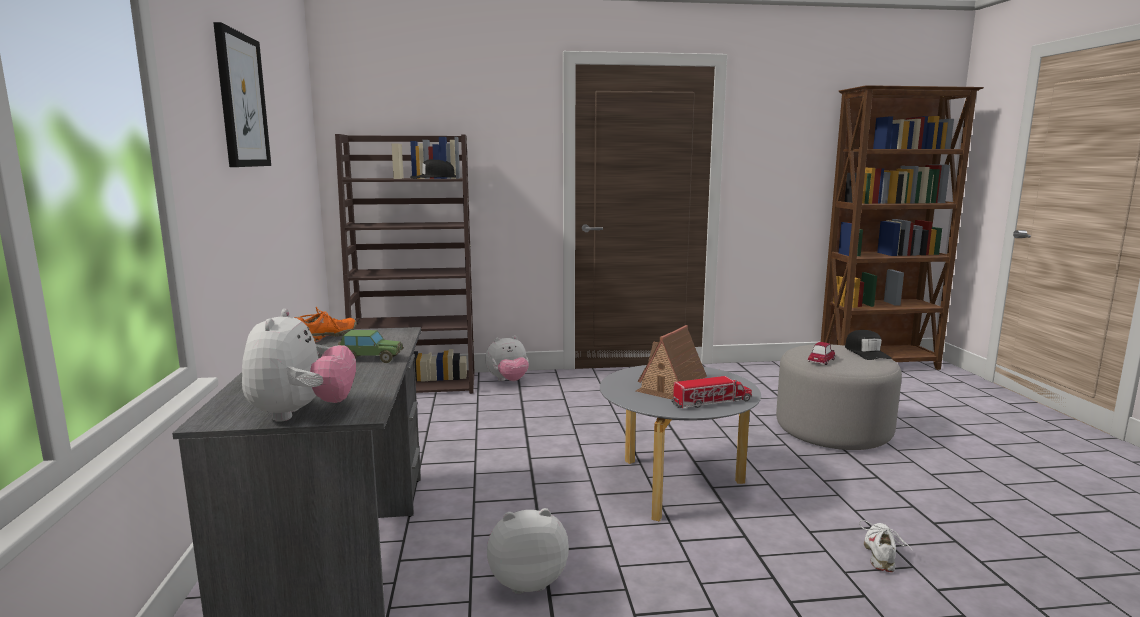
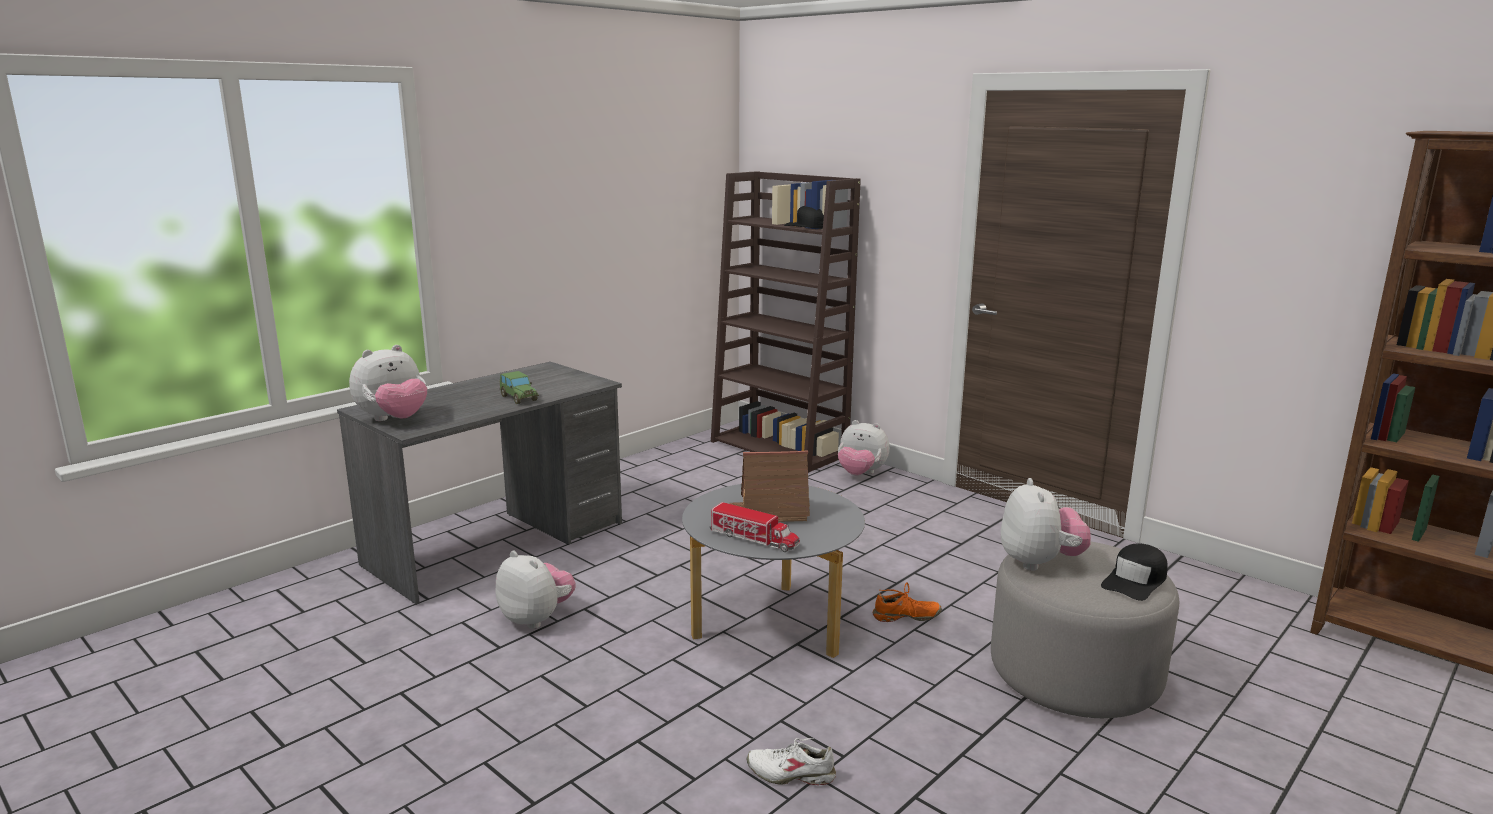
camera: 50 degrees right, 5 degrees up
(241, 101) = (563, 159): picture -> none
(326, 337) = (550, 373): orange shoe -> orange shoe (906, 617)
(821, 360) = (1039, 563): toy car -> plush toy
(882, 553) = (791, 773): white shoe -> white shoe turned 150 degrees counterclockwise

